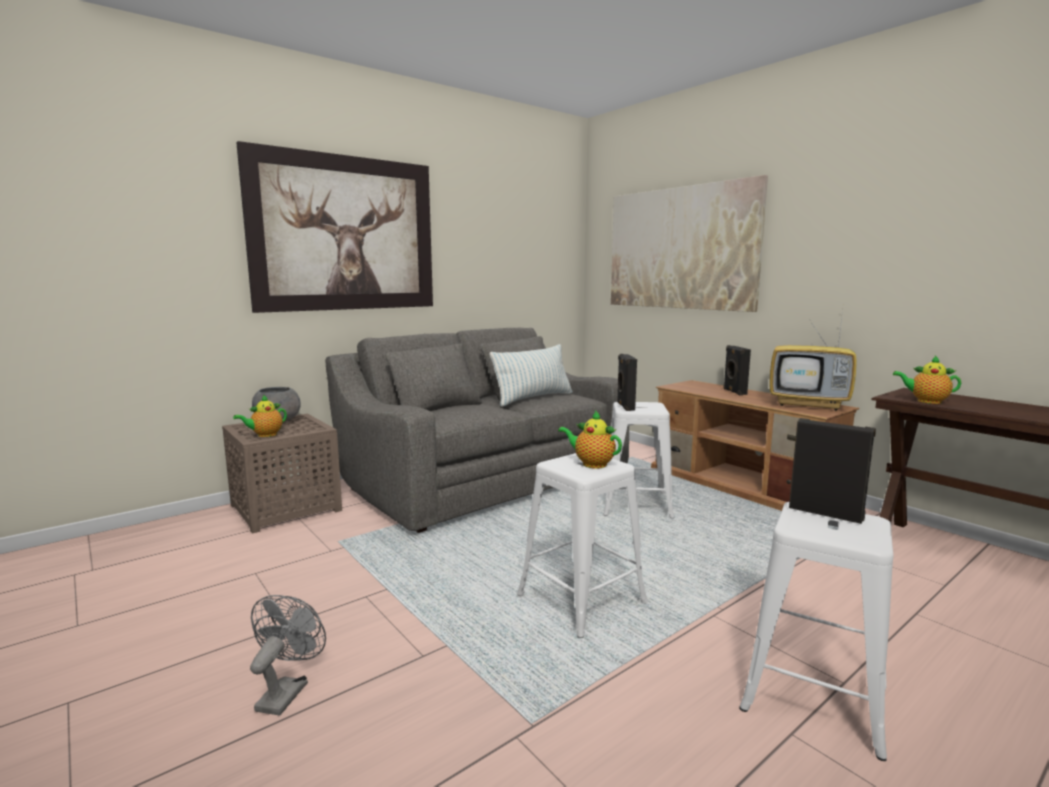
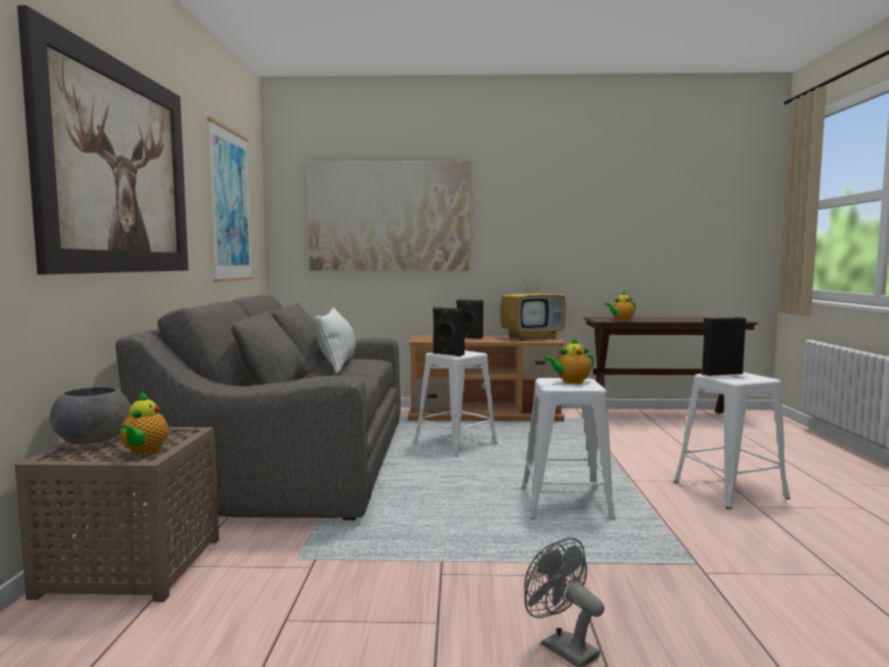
camera: 50 degrees left, 5 degrees down
(515, 247) = (230, 205): none -> picture

